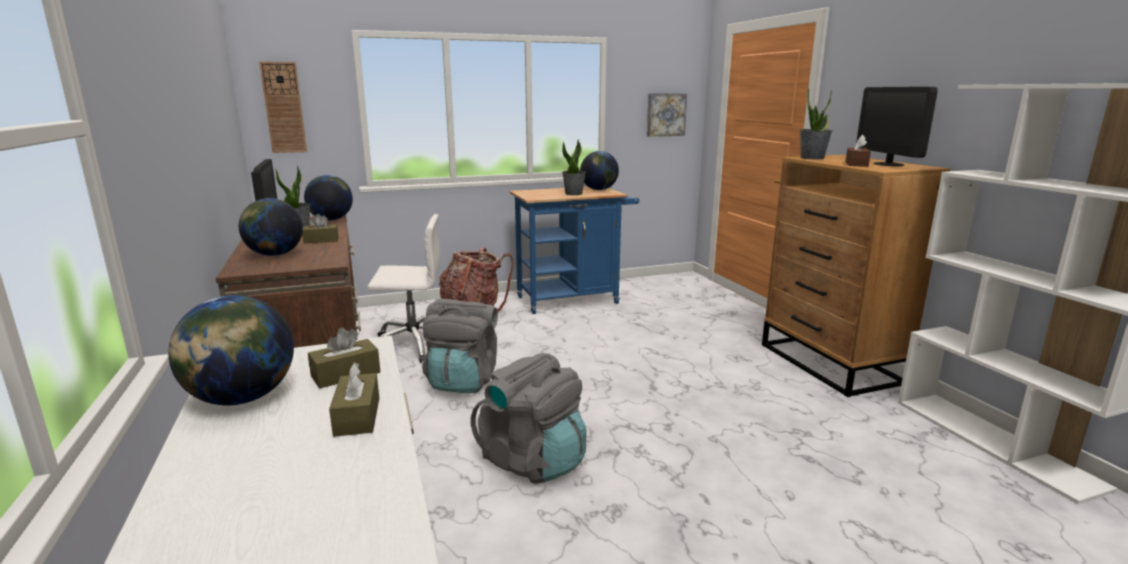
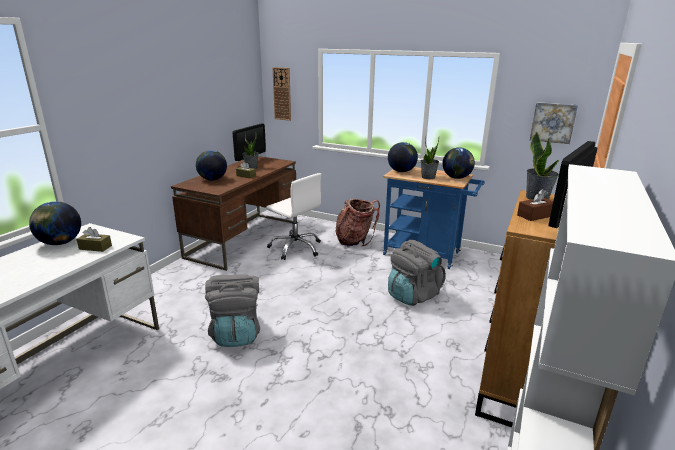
camera: 45 degrees right, 5 degrees up
(331, 220) = (280, 163): globe -> globe (401, 171)
(357, 416) = (60, 265): brown tissue box -> none
(463, 381) = (281, 278): grey backpack -> grey backpack (413, 295)

